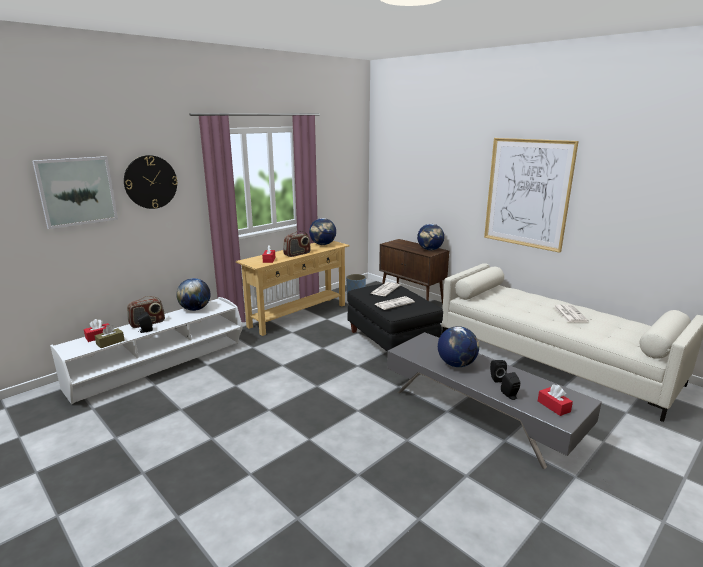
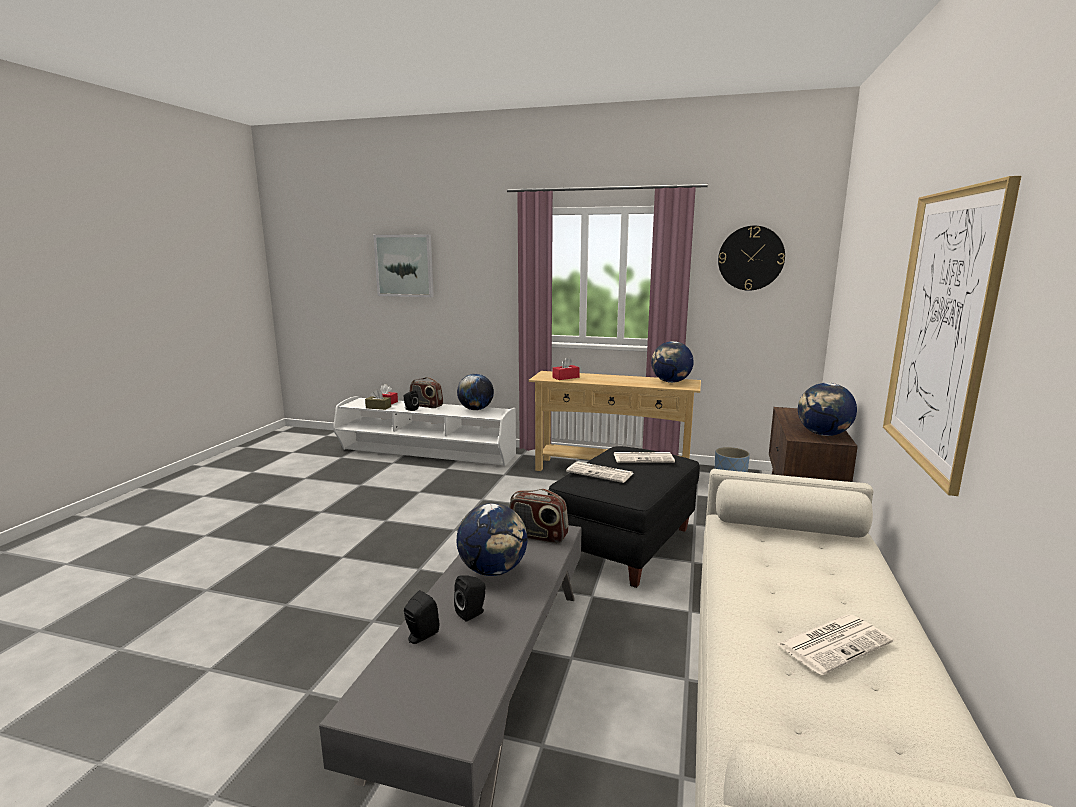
camera: 60 degrees right, 5 degrees down
(150, 182) = (469, 264): wall clock -> wall clock (751, 258)
(297, 254) = (608, 381): radio -> radio (537, 536)
(553, 406) = (409, 691): red tissue box -> none

